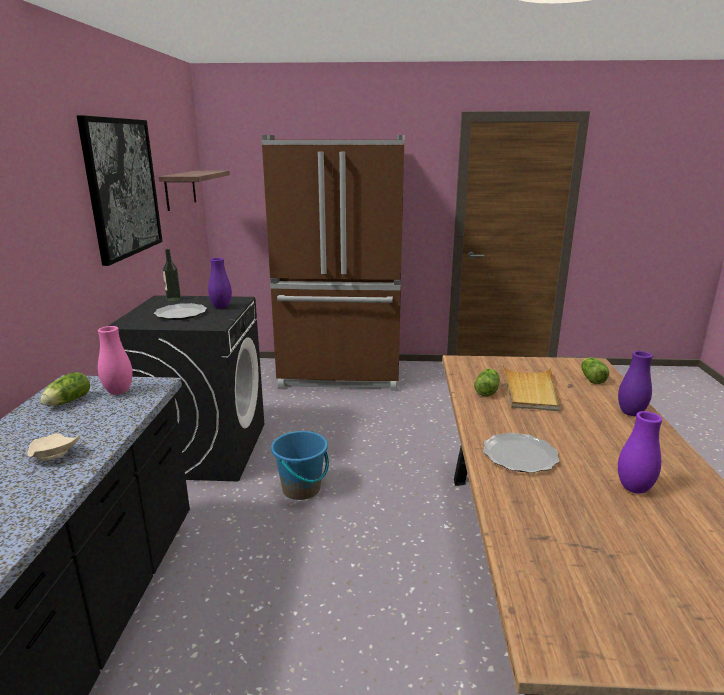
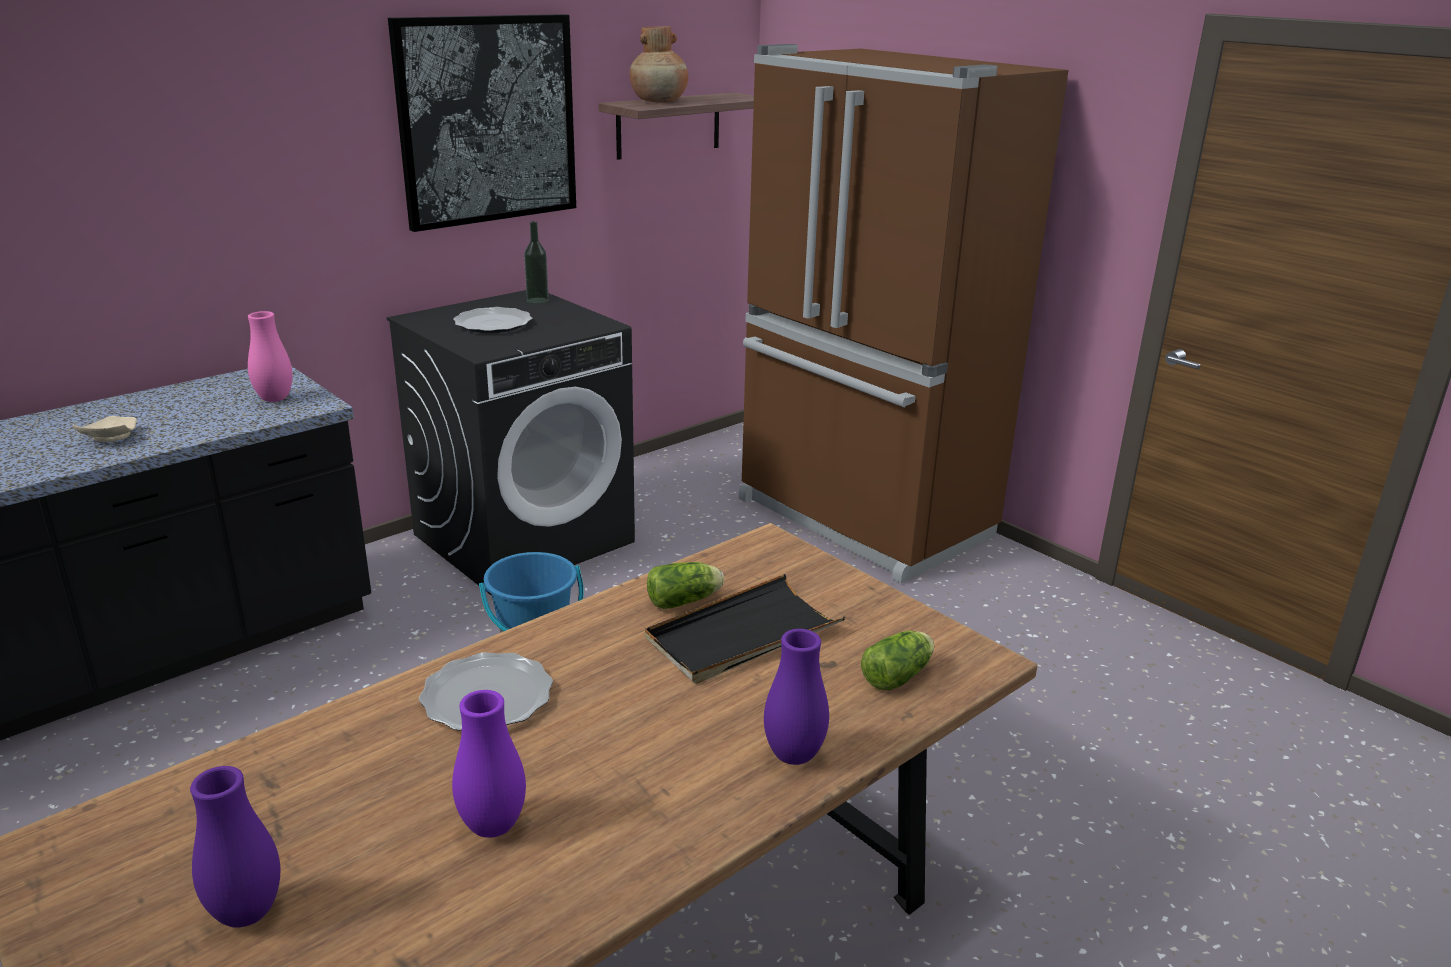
camera: 45 degrees right, 5 degrees up
(66, 402) = (223, 391): lettuce -> none
(188, 174) = (659, 102): none -> brown vase
(221, 307) = (554, 329): purple vase -> purple vase (246, 913)
(529, 390) = (742, 635): beige tray -> black tray

